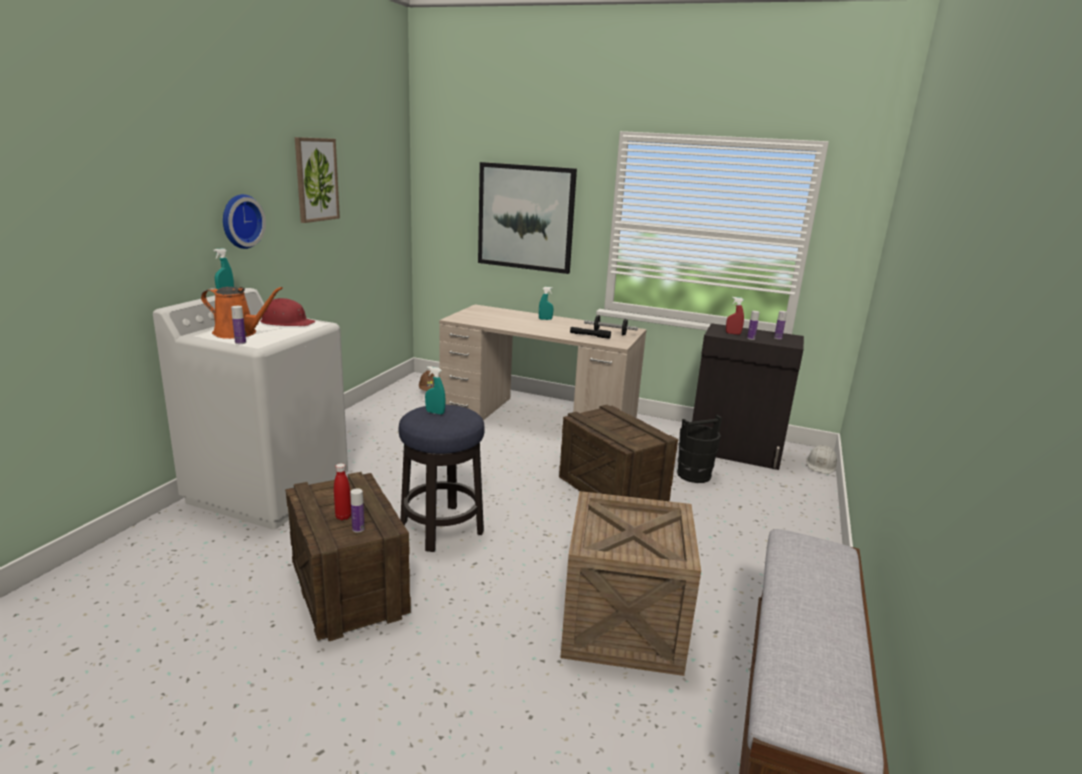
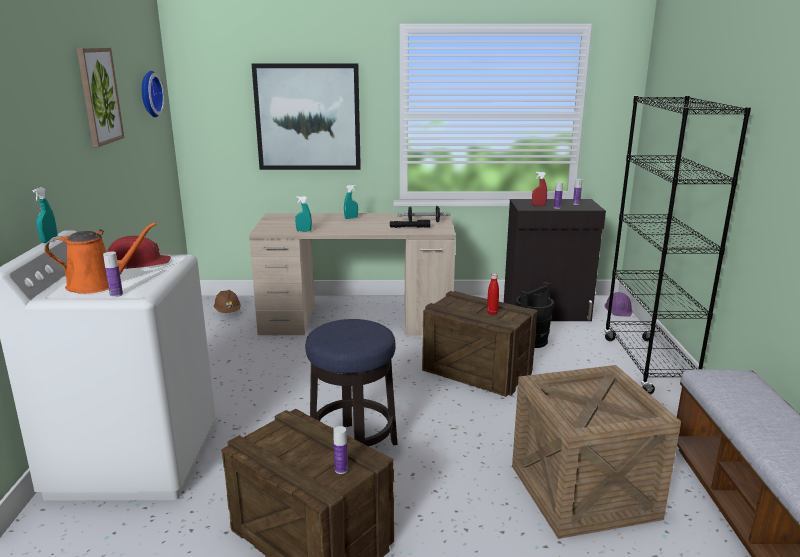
camera: 20 degrees left, 0 degrees up
(240, 221) = (43, 152): wall clock -> wall clock (149, 94)
(343, 517) = (313, 461): red bottle -> red bottle (492, 313)
(435, 413) = (340, 330): turquoise spray bottle -> turquoise spray bottle (304, 231)
(803, 527) = (647, 365): none -> black bookcase
(821, 465) = (618, 309): white hard hat -> purple hard hat

